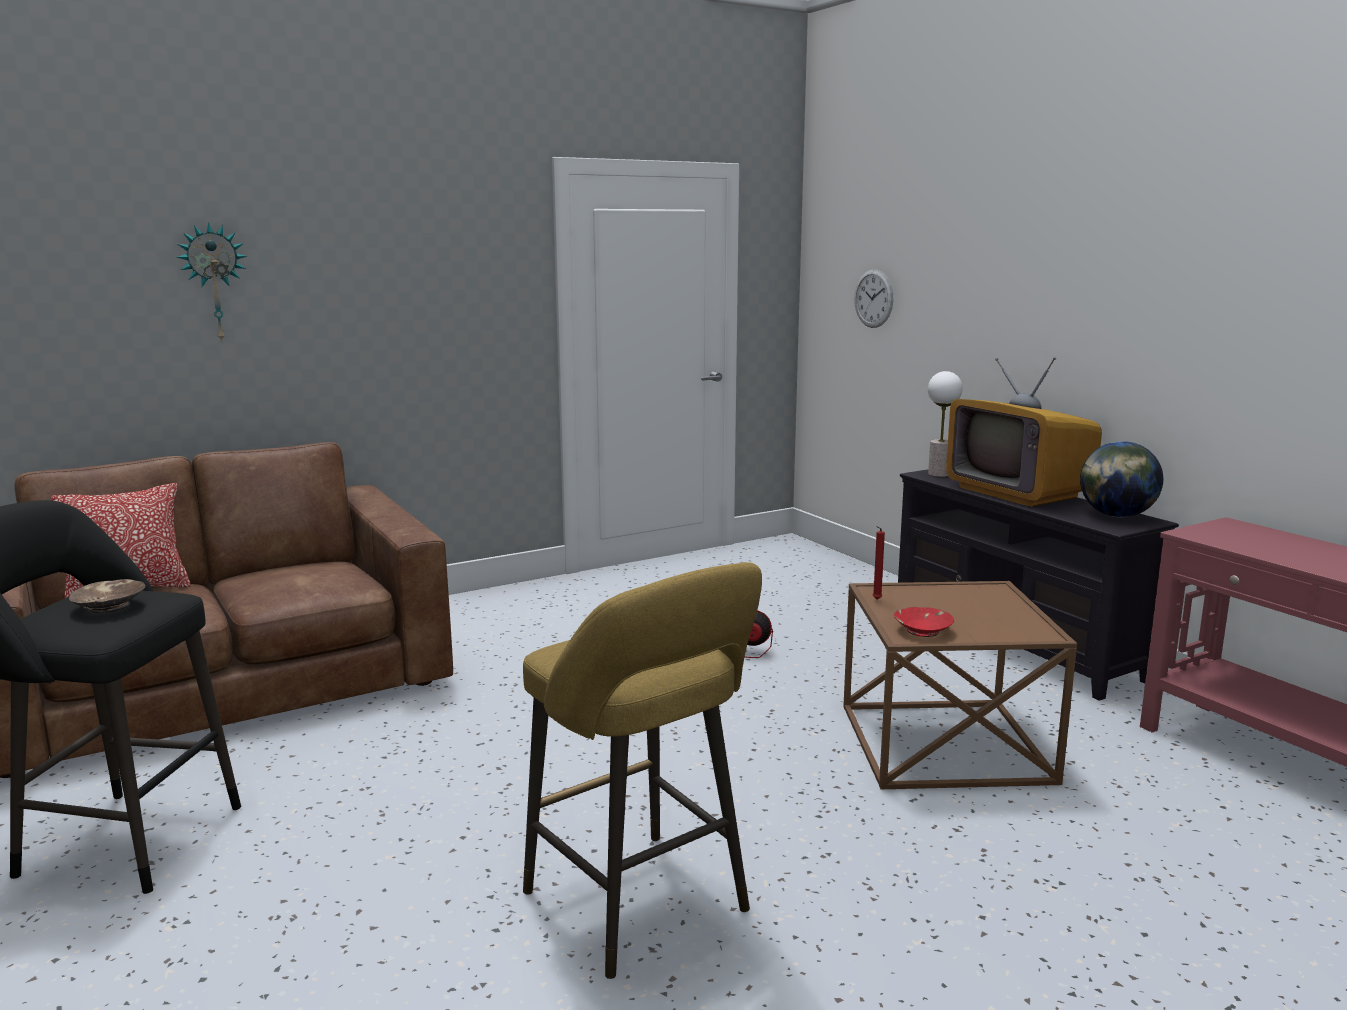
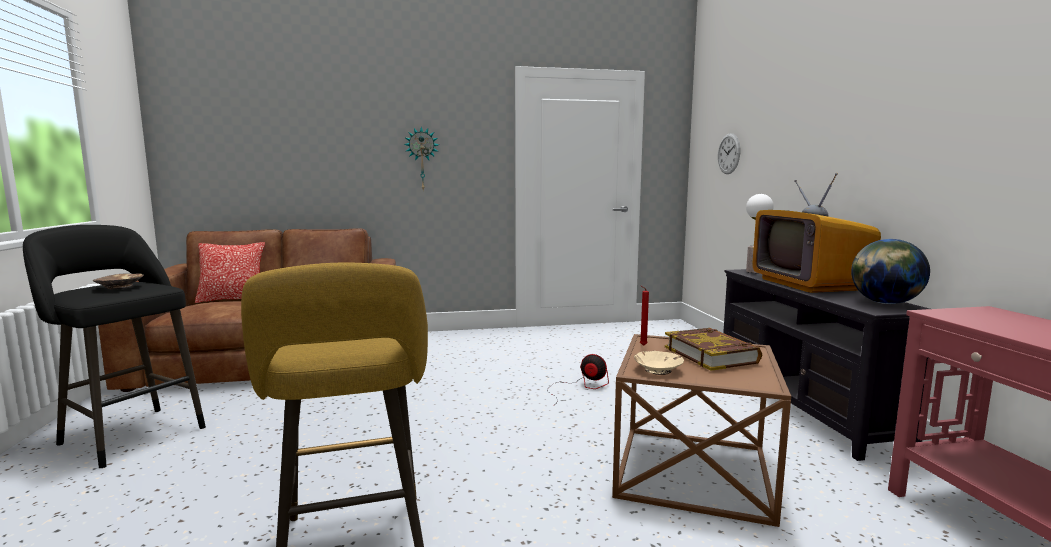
camera: 20 degrees right, 5 degrees down
(214, 283) = (308, 136): wall clock -> wall clock (422, 159)
(922, 630) = (658, 369): red bowl -> beige bowl
(961, 602) = (711, 355): none -> book

